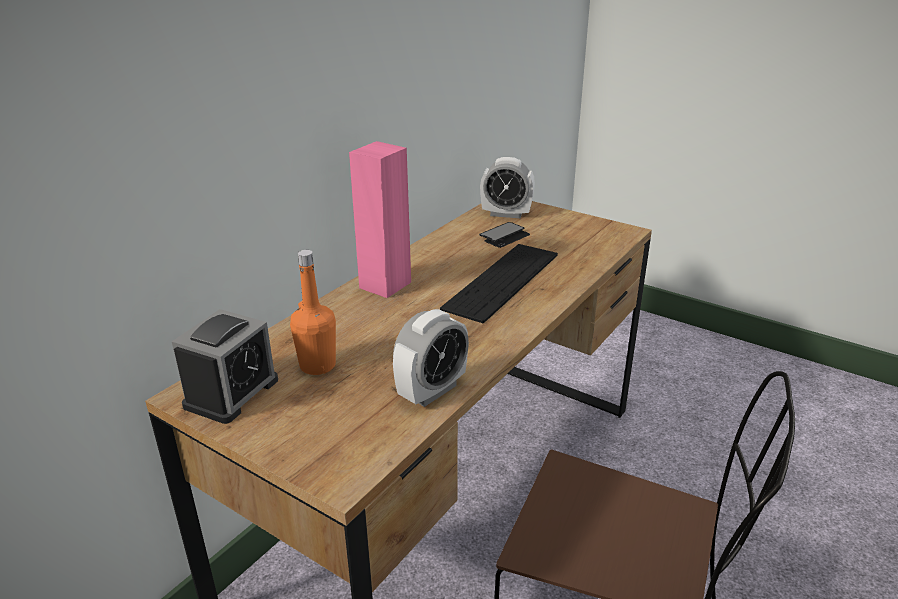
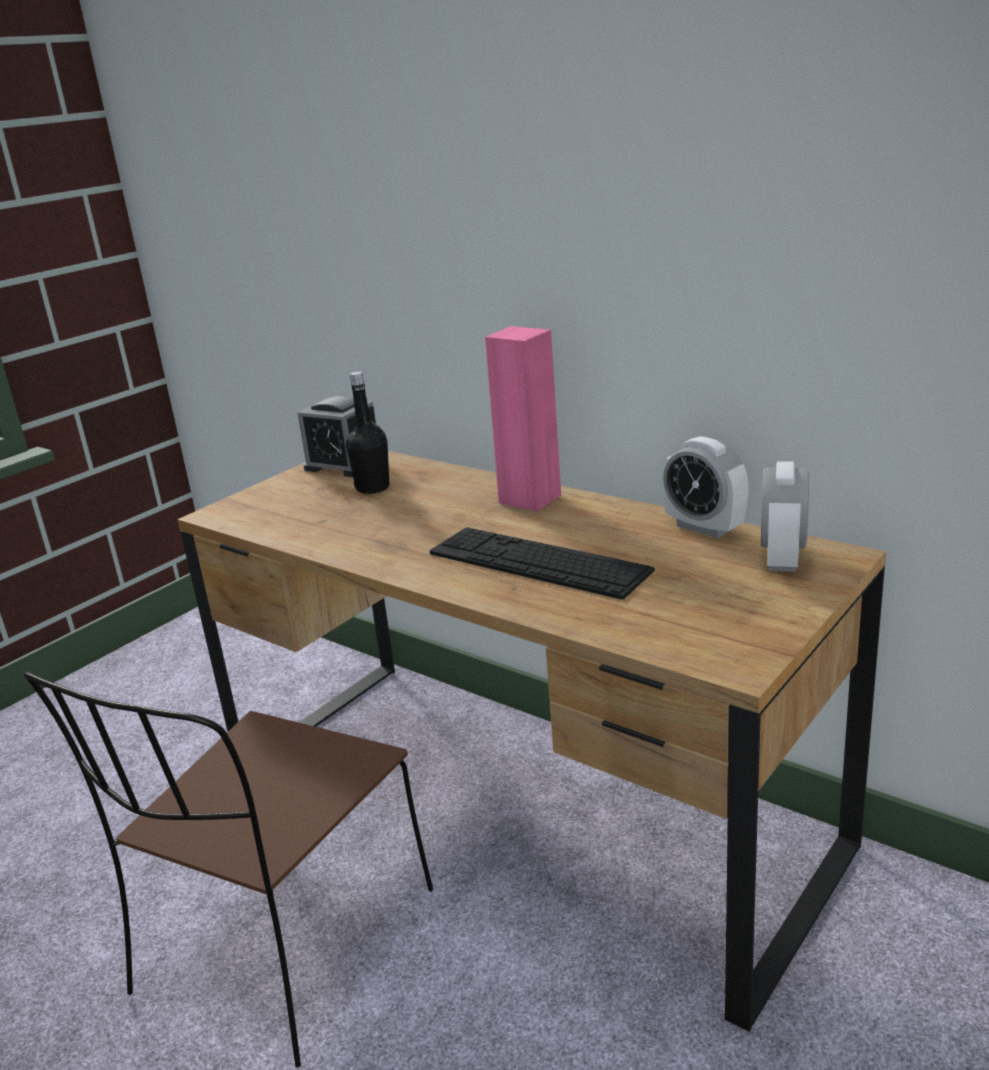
camera: 95 degrees right, 5 degrees down
(317, 365) = (373, 488): orange bottle -> black bottle
(432, 391) = (310, 536): alarm clock -> alarm clock (704, 527)
(504, 236) = (688, 560): phone -> none

